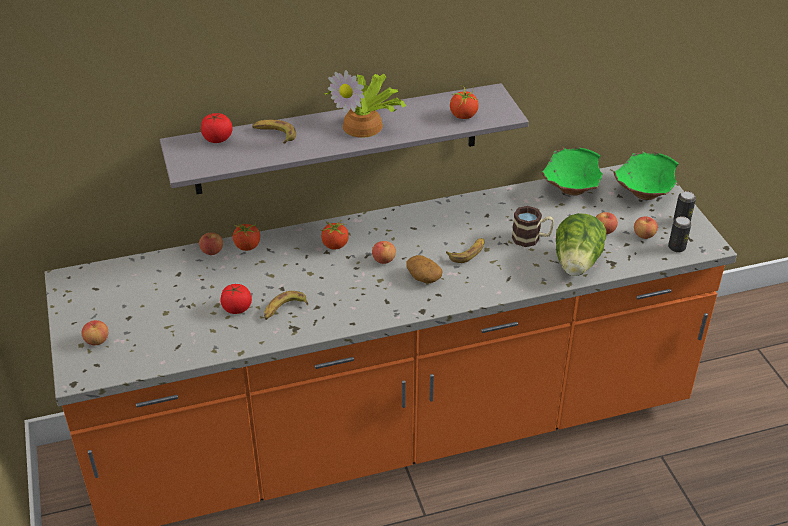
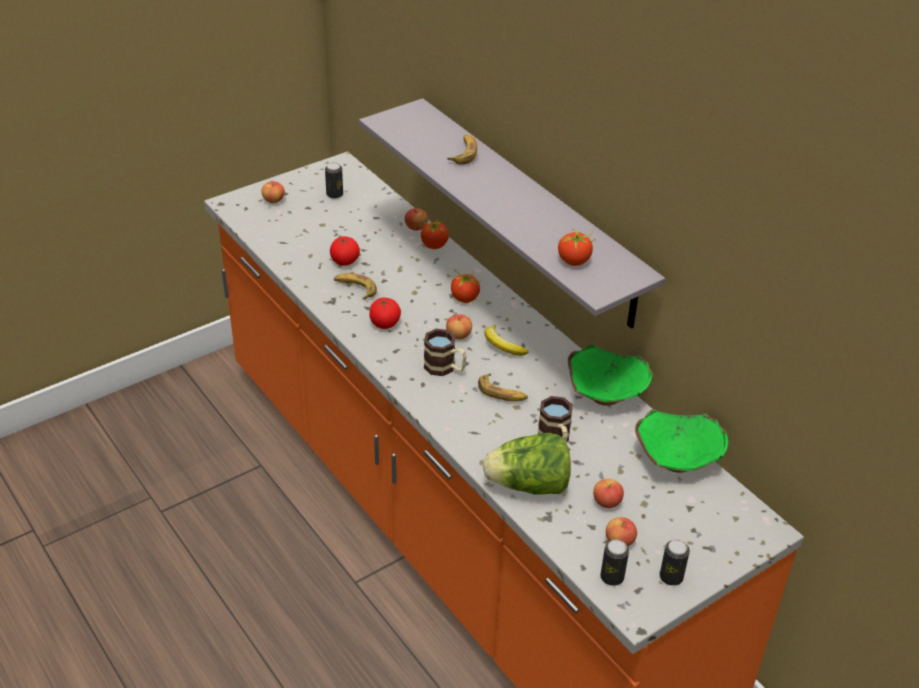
camera: 70 degrees right, 0 degrees up
(118, 294) = (334, 194): none -> can
(217, 138) = (438, 125): tomato -> tomato (385, 323)
(365, 125) = (513, 201): potted plant -> none
(409, 239) = (502, 345): none -> banana
(423, 277) = (445, 368): potato -> mug
(642, 191) = (713, 530): green bowl -> green bowl (605, 393)

